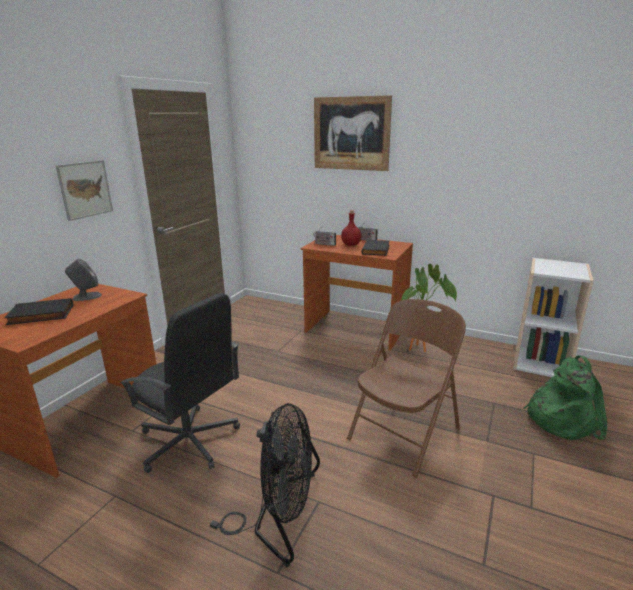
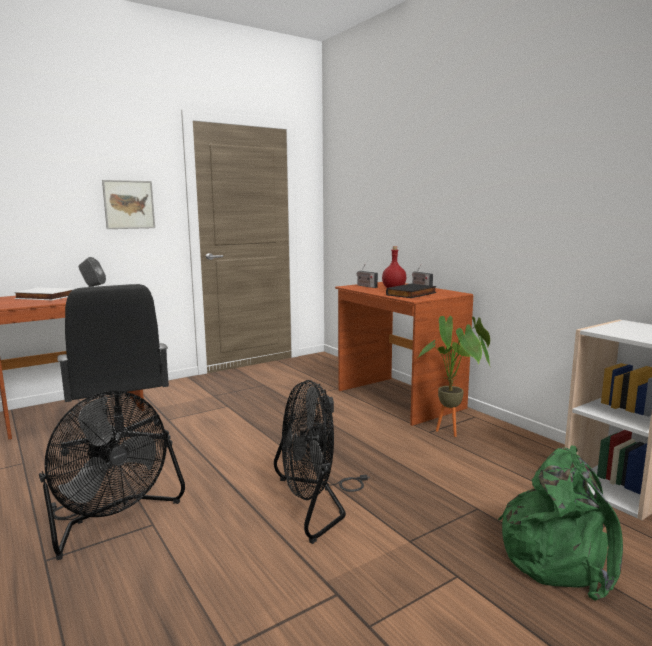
camera: 30 degrees right, 10 degrees down
(40, 315) = (43, 297): black book -> white book
(351, 133) = (416, 161): picture -> none
(404, 434) = (317, 501): brown chair -> black fan

